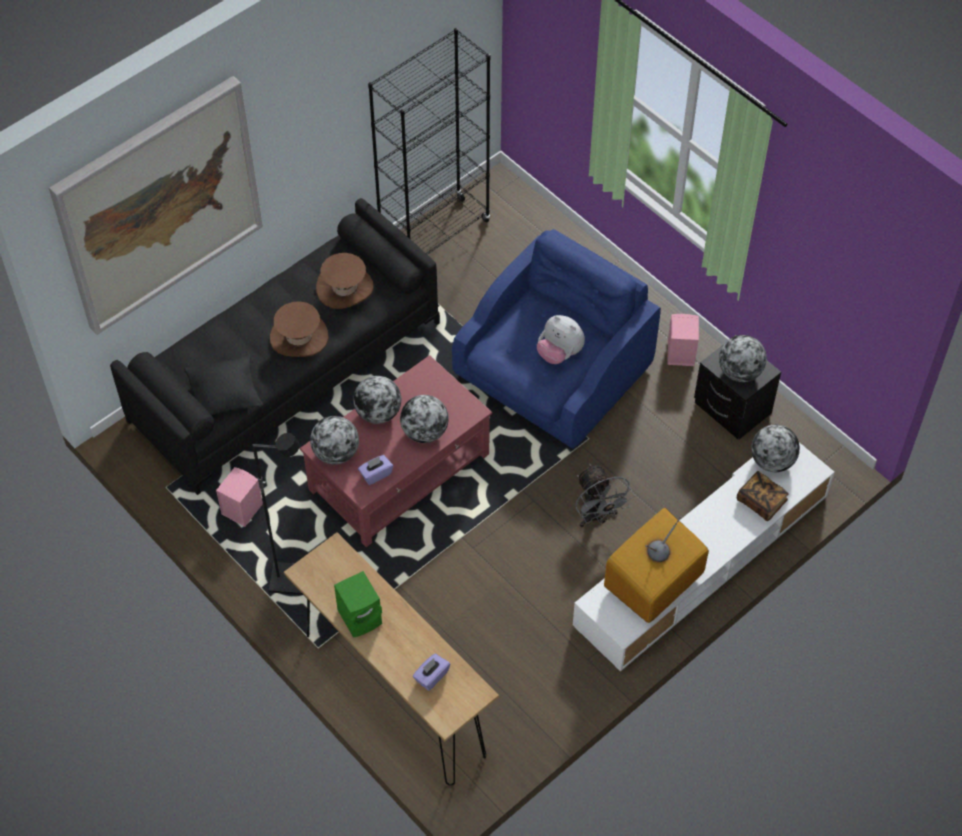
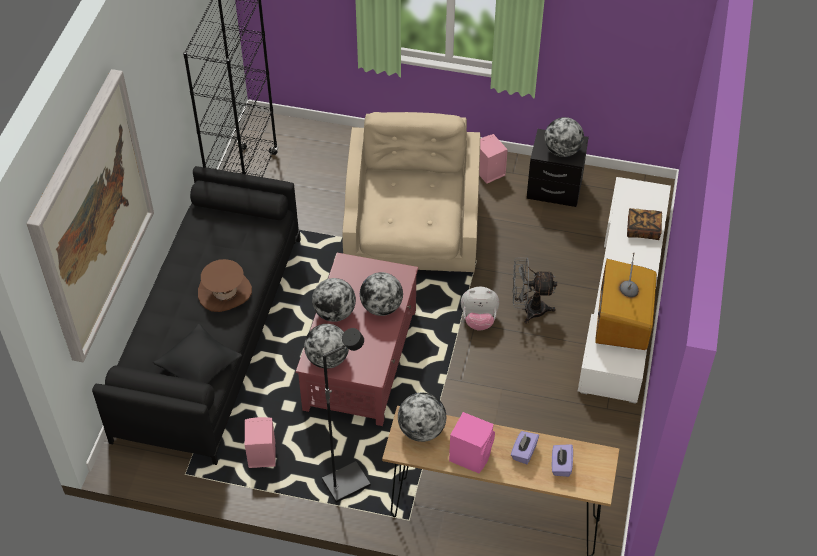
camera: 35 degrees left, 5 degrees down
(344, 288) = (230, 239): brown hat -> none
(361, 617) = (471, 455): green speaker -> pink speaker
(376, 474) = (371, 357): purple tissue box -> purple tissue box (523, 452)
(552, 374) = (412, 232): blue armchair -> beige armchair
(559, 353) = (428, 203): plush toy -> plush toy (479, 320)
(597, 517) = (528, 309): grey fan -> grey fan turned 150 degrees clockwise
(772, 461) = (626, 200): globe -> globe (421, 430)

